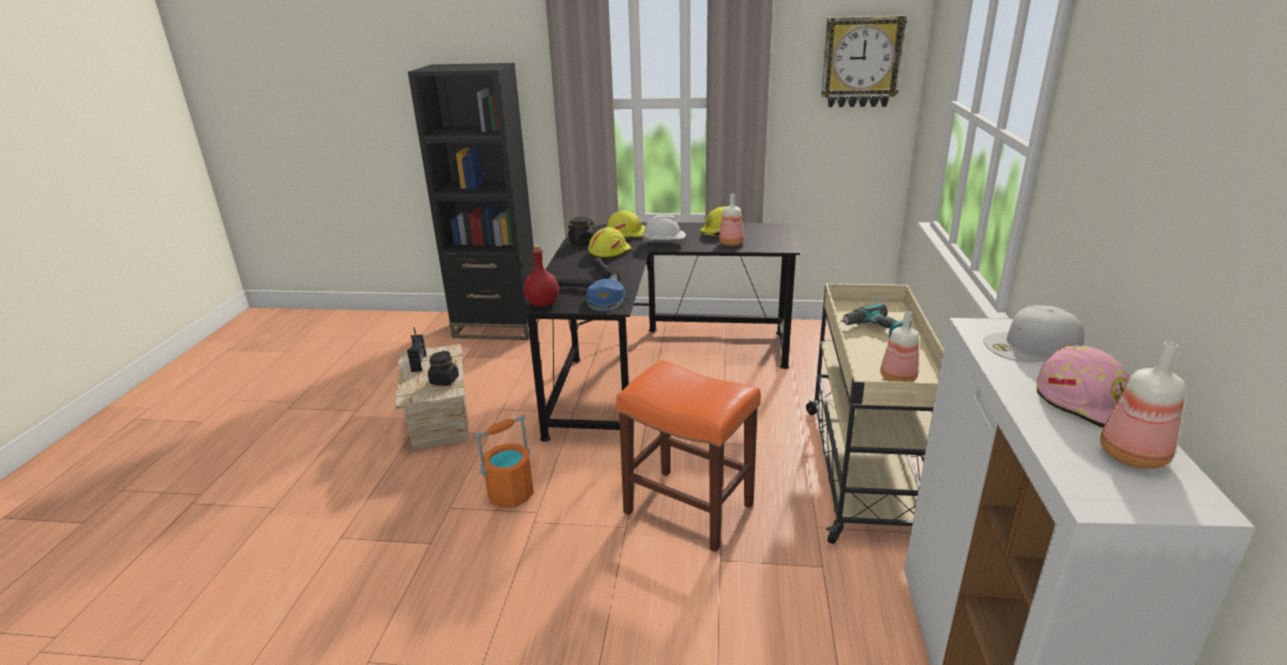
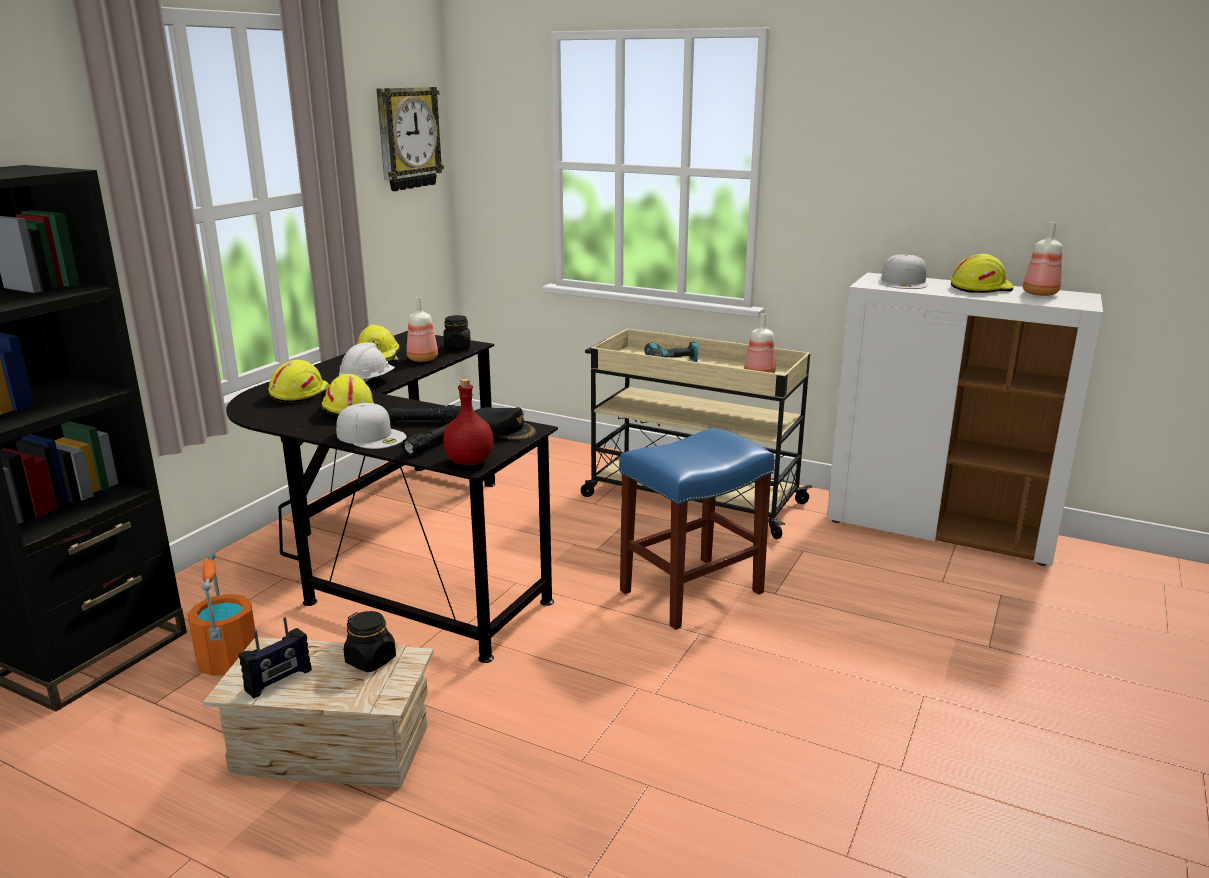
camera: 70 degrees left, 5 degrees down
(419, 363) = (279, 681): radio -> radio turned 120 degrees clockwise
(511, 493) = (587, 703): orange bucket -> orange bucket (228, 660)
(569, 269) = (372, 436): none -> white cap
(582, 243) = (286, 418): black jar -> black jar (457, 347)
(606, 300) = (503, 430): blue cap -> black cap
(686, 508) = (690, 593): orange stool -> blue stool
(1087, 402) = (980, 288): pink hard hat -> yellow hard hat

